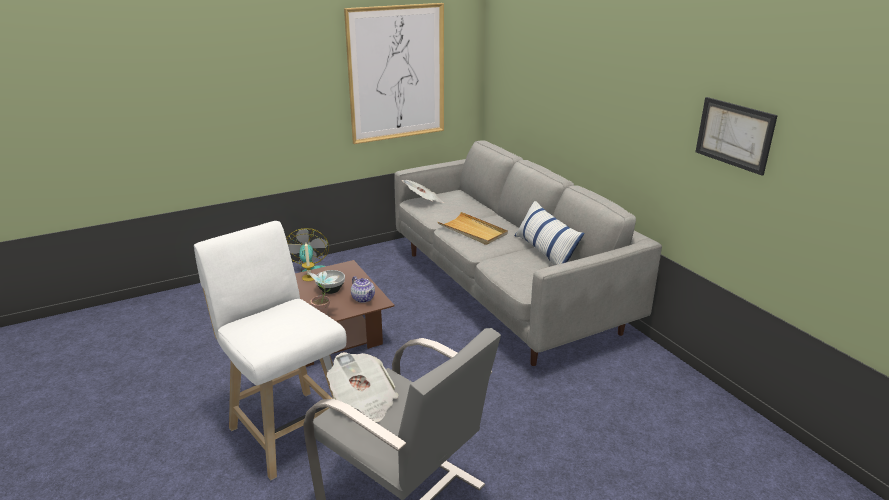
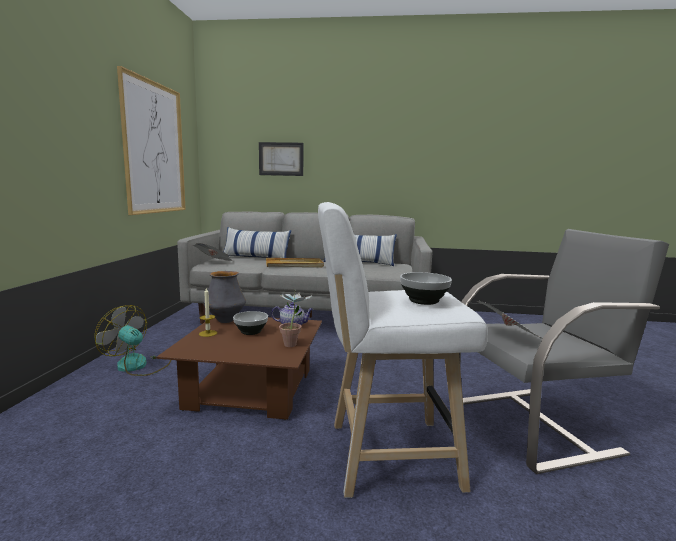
camera: 55 degrees left, 15 degrees down
(270, 329) = (424, 301): none -> bowl
(342, 270) = (225, 320): none -> vase
(474, 205) = (256, 258): none -> pillow
(734, 134) = (462, 154): picture -> picture (281, 159)

